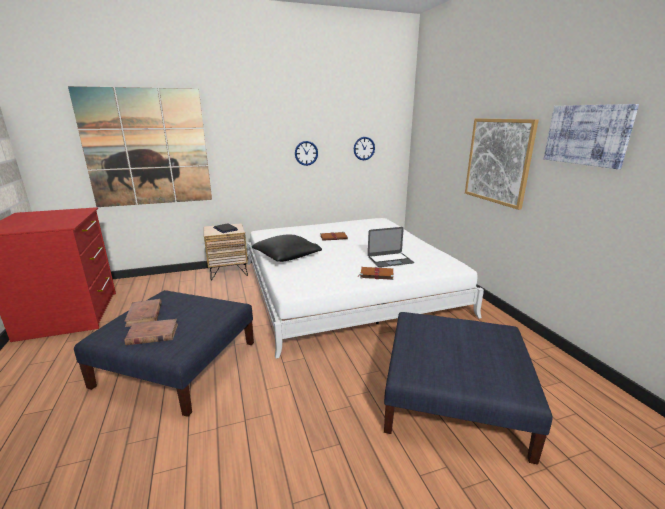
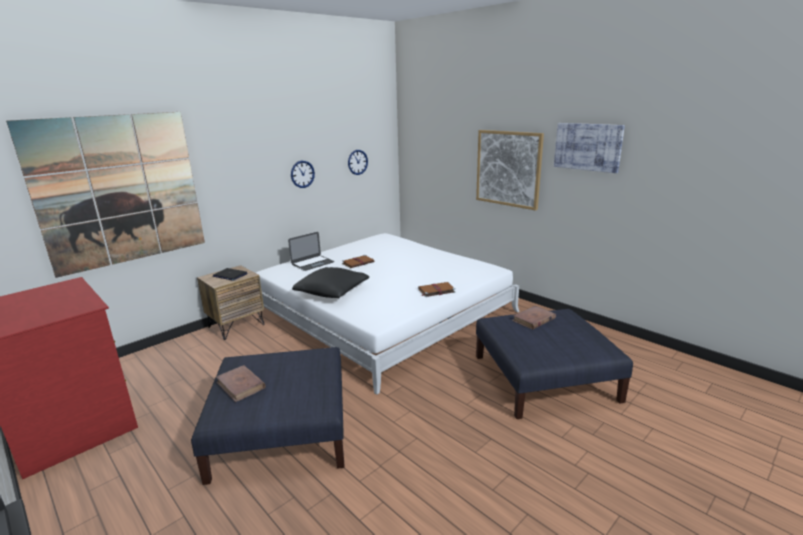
camera: 25 degrees left, 0 degrees up
(152, 334) = (276, 399): brown book -> brown book (533, 320)
(390, 260) = (434, 275): laptop -> laptop (312, 263)

